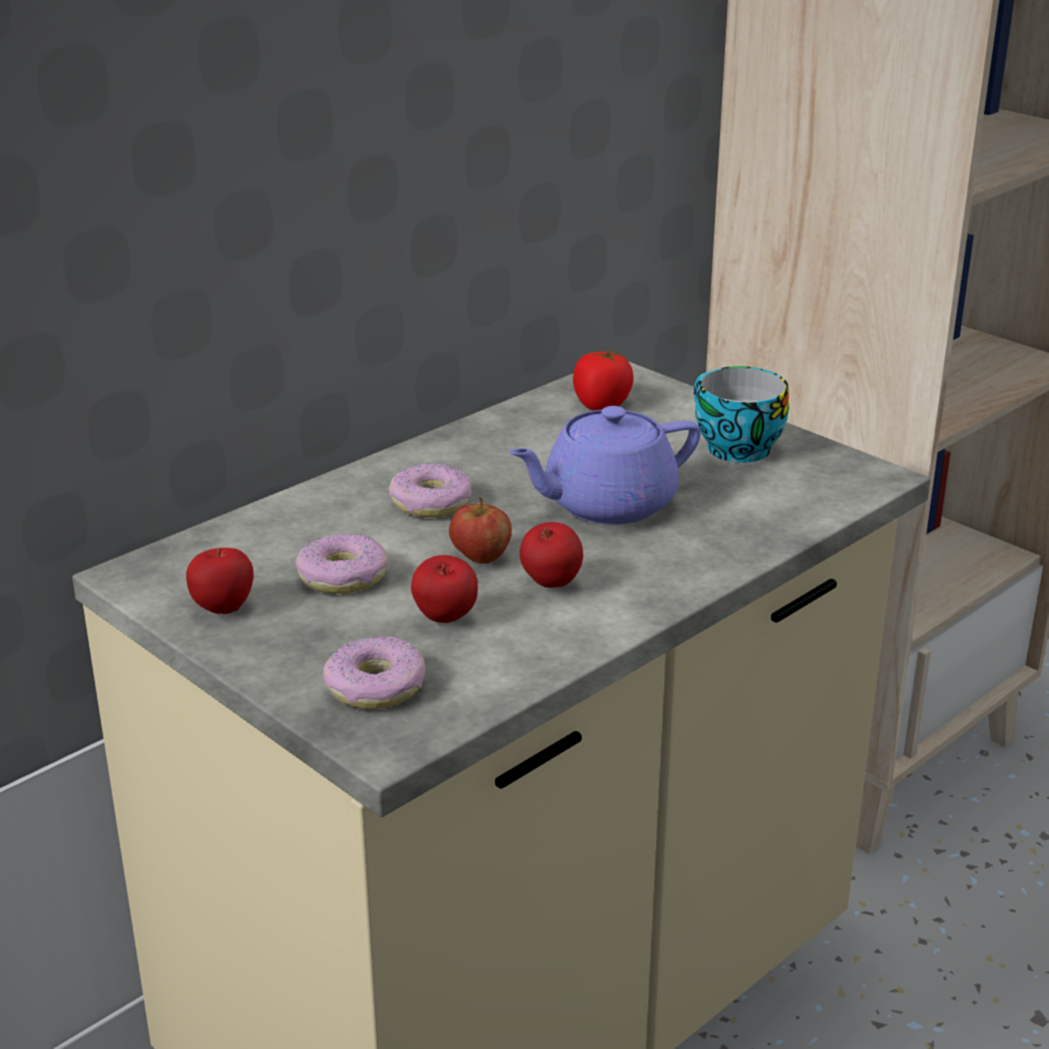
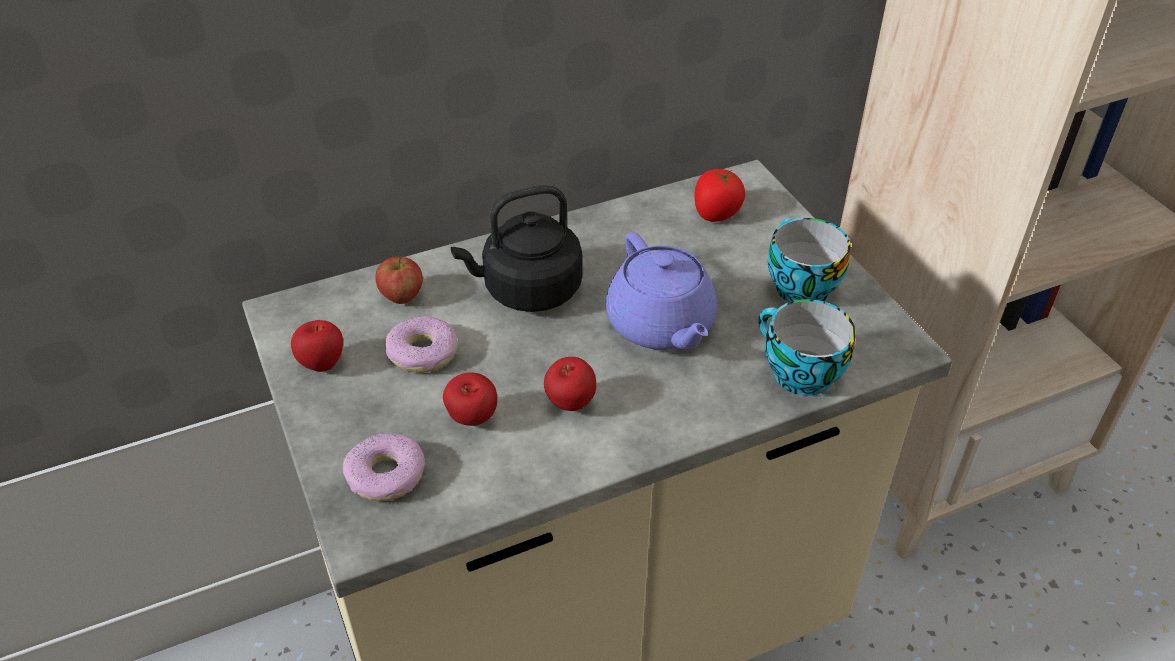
camera: 20 degrees right, 15 degrees up
(430, 503) = (527, 290): donut -> black kettle
(480, 557) = (533, 359): apple -> apple (401, 296)
(606, 504) = (661, 325): purple teapot -> purple teapot turned 105 degrees counterclockwise
(781, 515) = (797, 373): none -> cup

